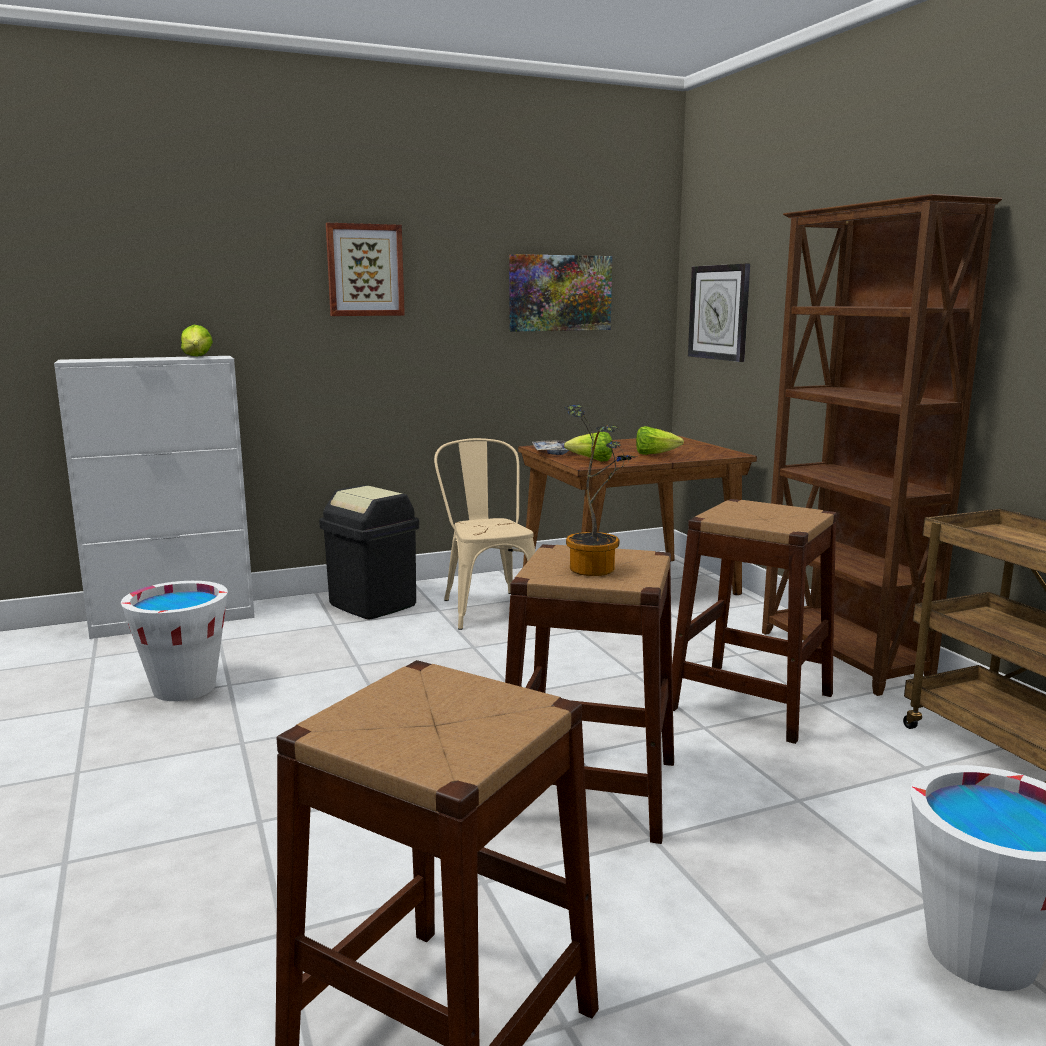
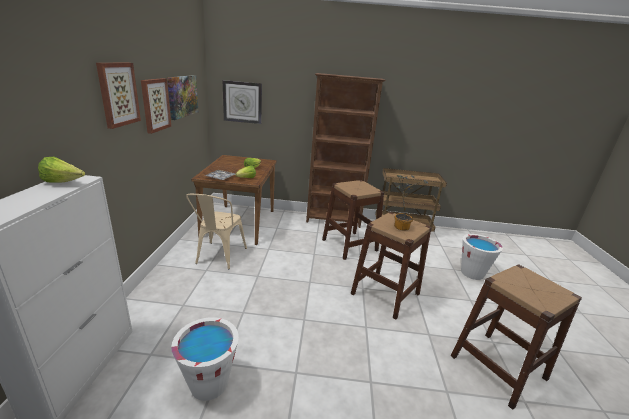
camera: 65 degrees left, 10 degrees up
(373, 604) = (172, 285): black trash can -> none
(461, 298) = (155, 105): none -> picture
(487, 606) = (219, 257): beige chair -> beige chair turned 90 degrees counterclockwise

